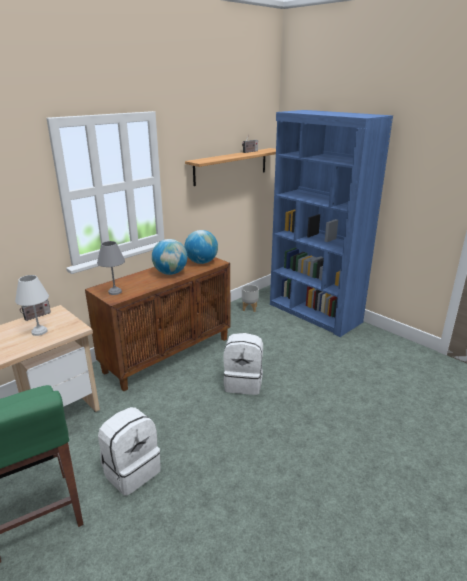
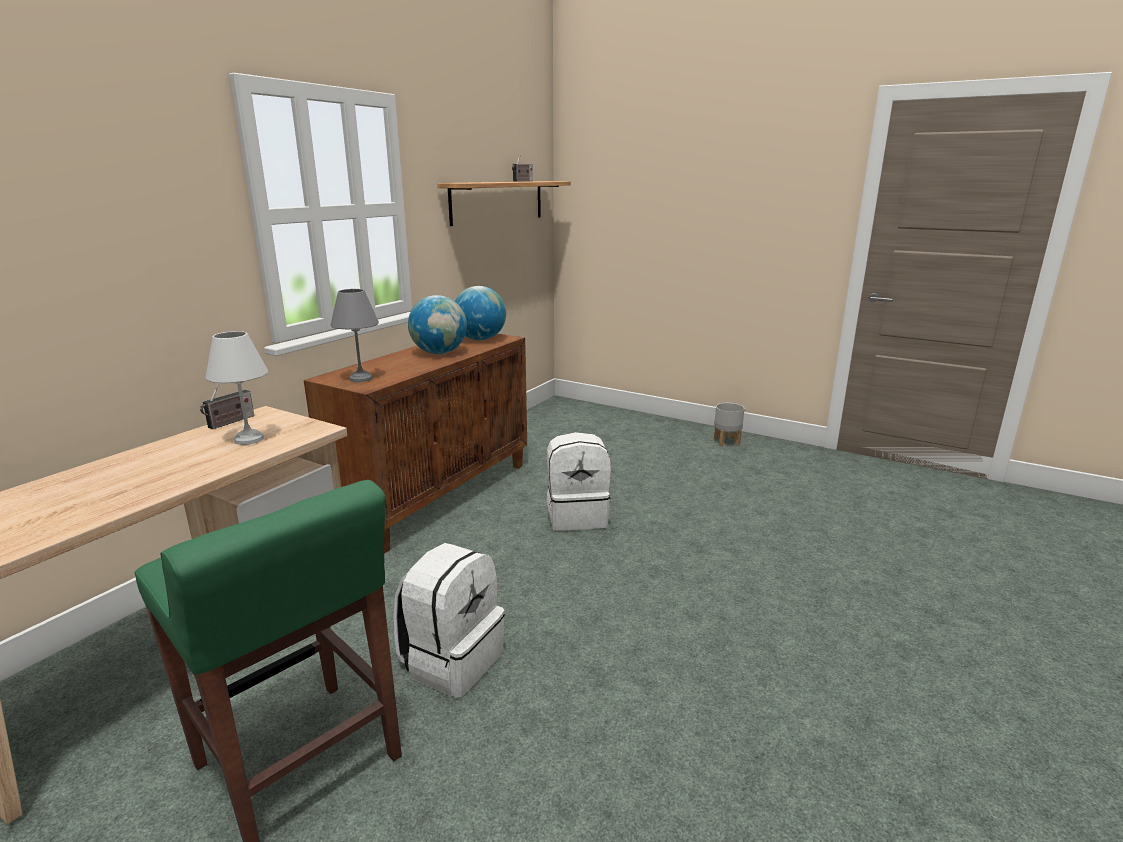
camera: 15 degrees left, 5 degrees down
(250, 308) = (538, 426): grey planter -> grey planter (727, 442)
(314, 313) = (635, 423): blue bookcase -> none

